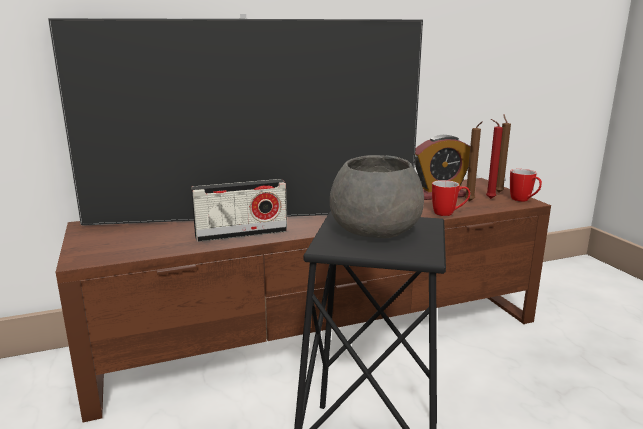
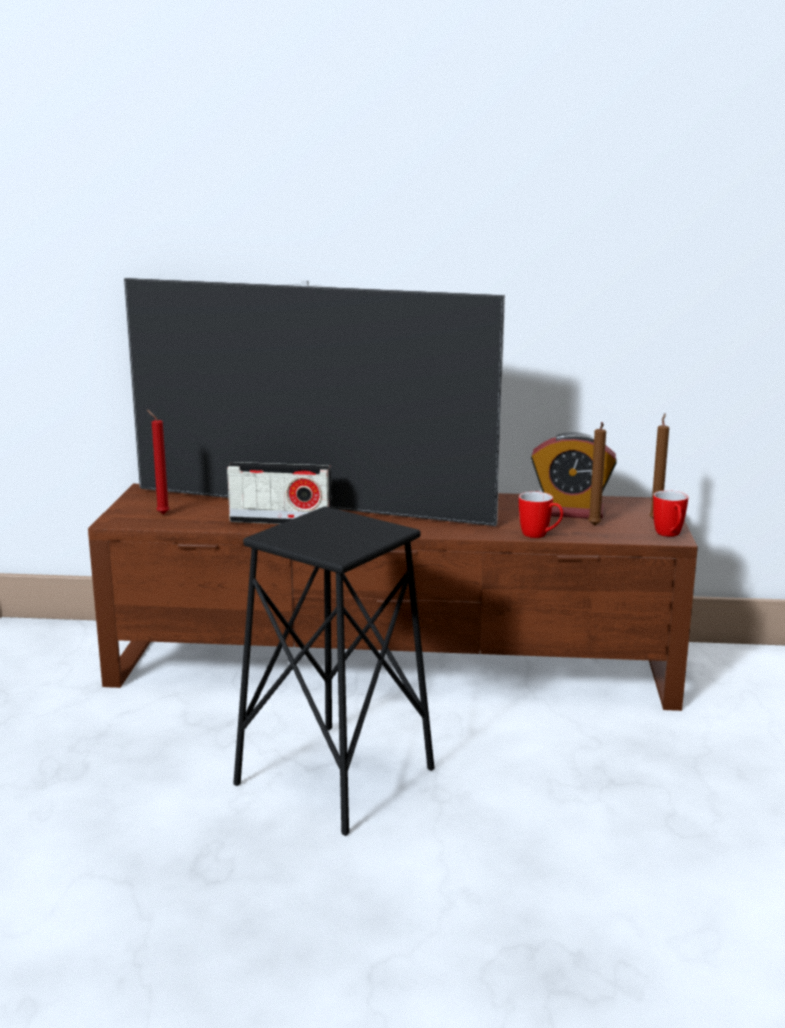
camera: 25 degrees right, 0 degrees up
(375, 230) = (334, 529): grey bowl -> none
(488, 198) = (626, 526): red candle -> red candle (161, 514)

